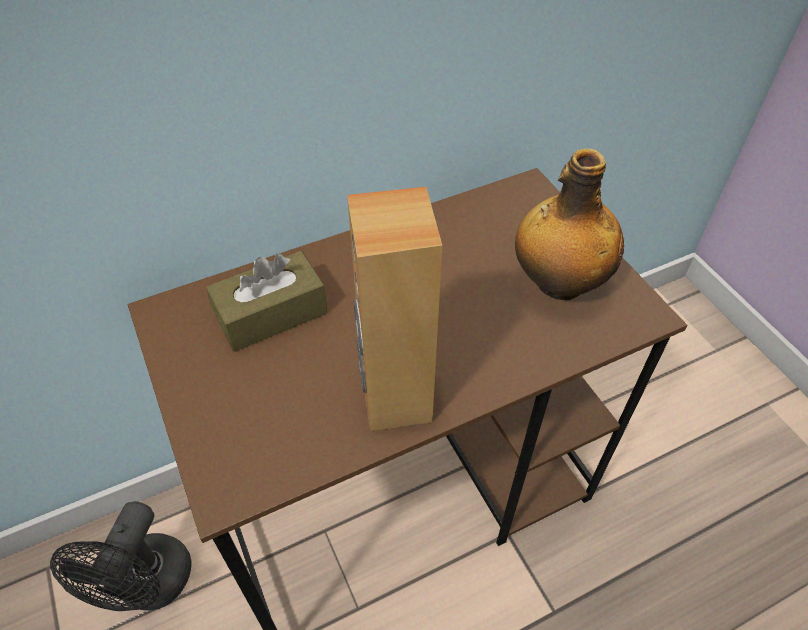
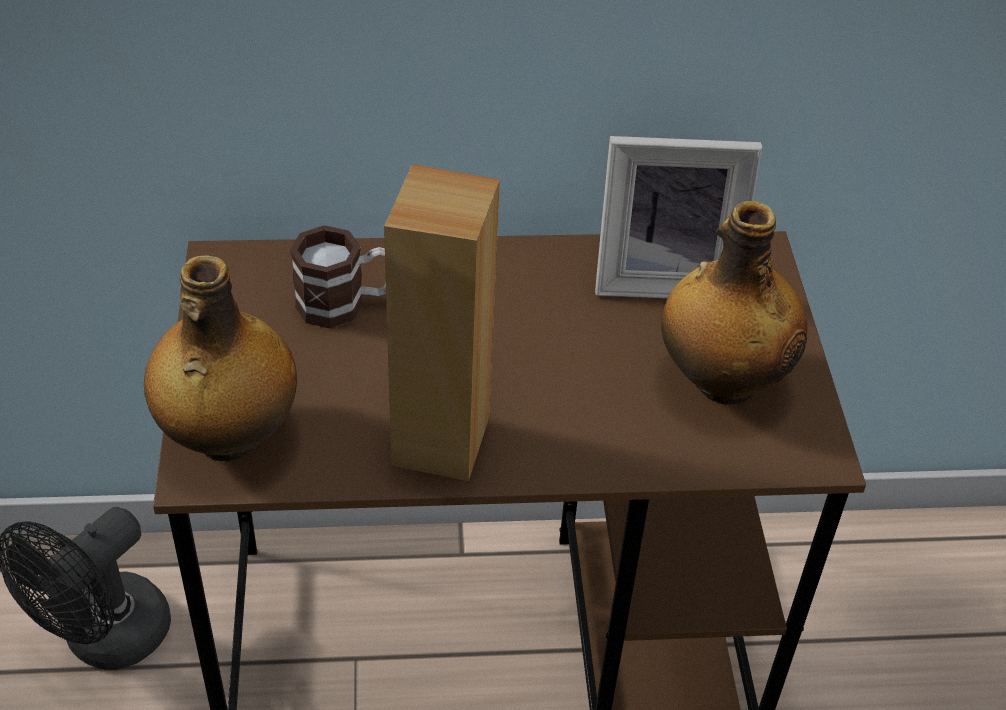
camera: 20 degrees right, 5 degrees down
(234, 455) = (228, 438): none -> bottle
(271, 314) = (344, 303): brown tissue box -> mug
(480, 223) = (663, 278): none -> picture frame

